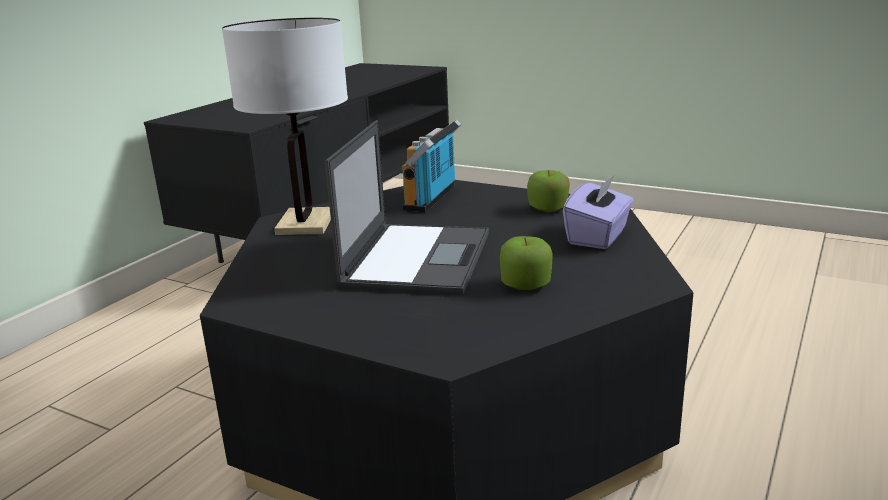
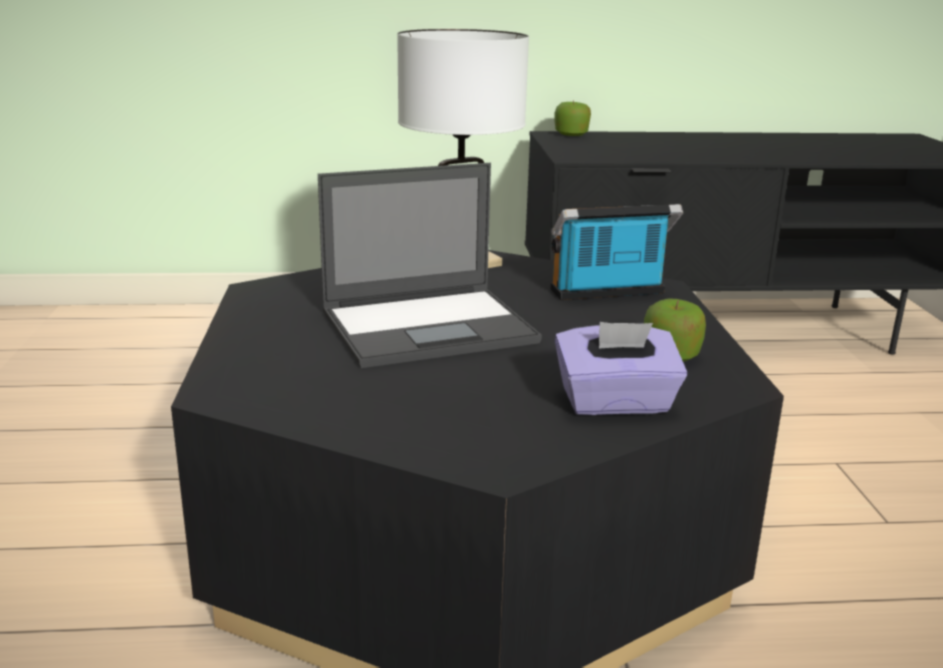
camera: 55 degrees right, 0 degrees up
(525, 284) = (418, 392): apple -> apple (571, 135)

